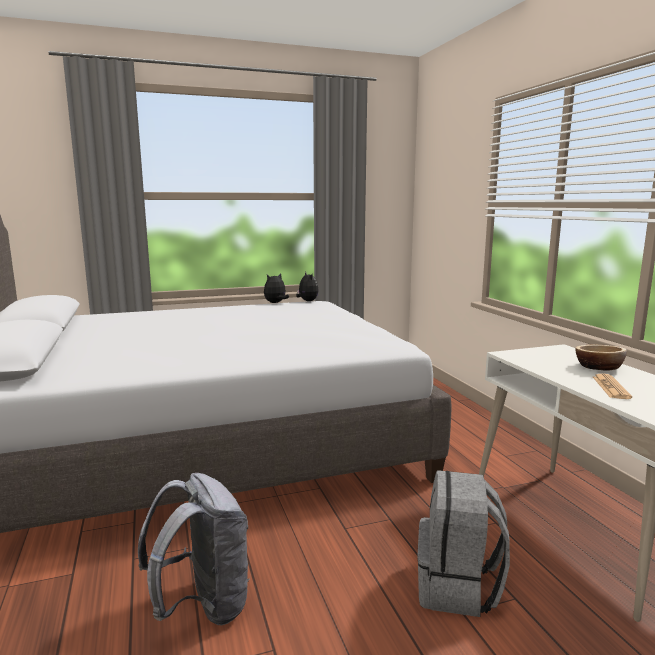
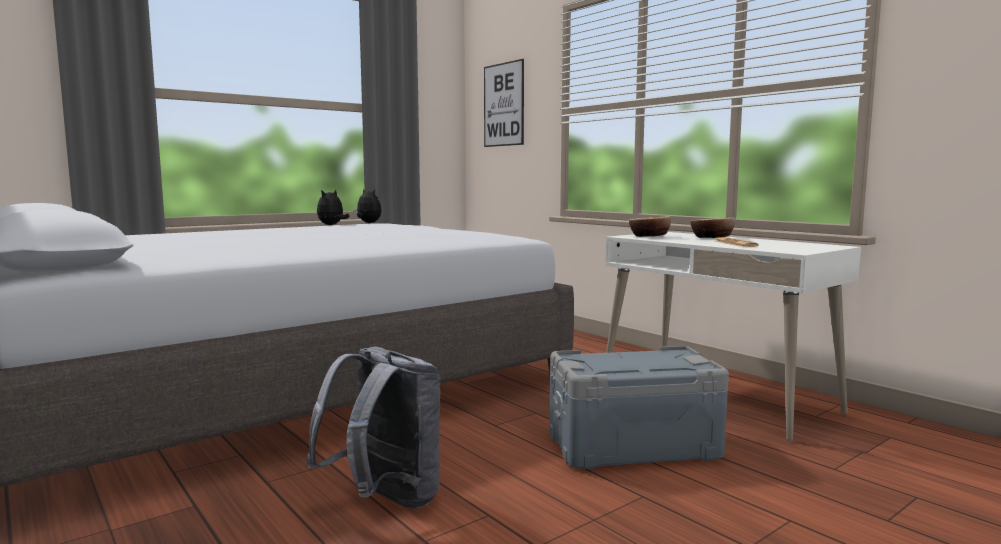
camera: 20 degrees left, 5 degrees down
(442, 191) = (503, 104): none -> picture
(458, 587) = (633, 446): grey backpack -> grey storage box
(531, 357) = (649, 236): none -> bowl

